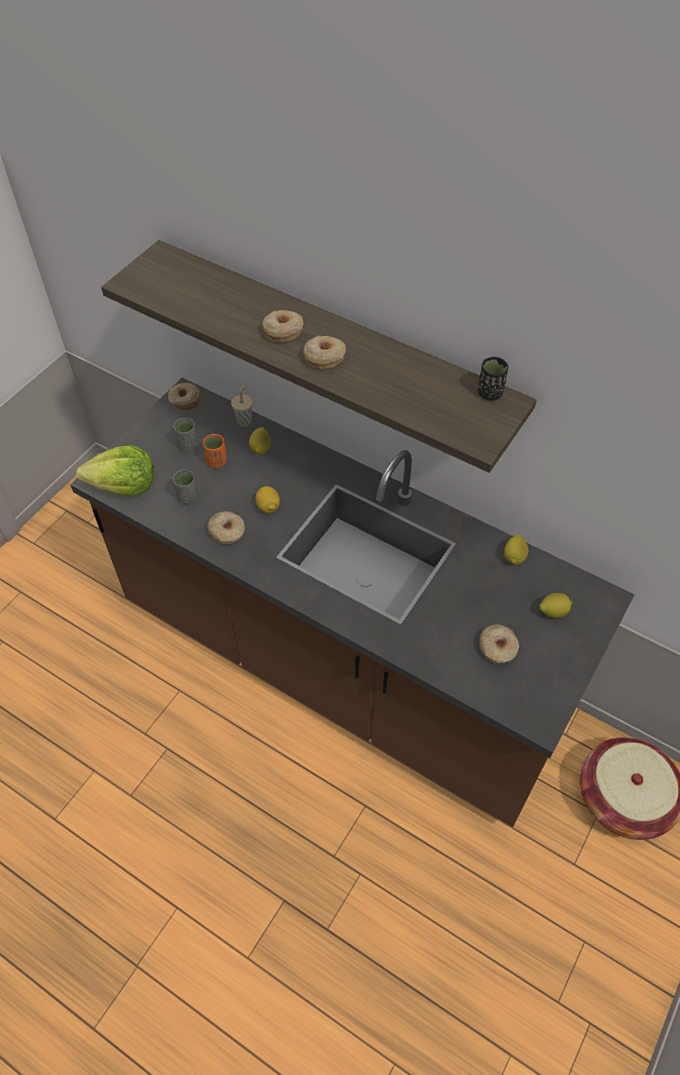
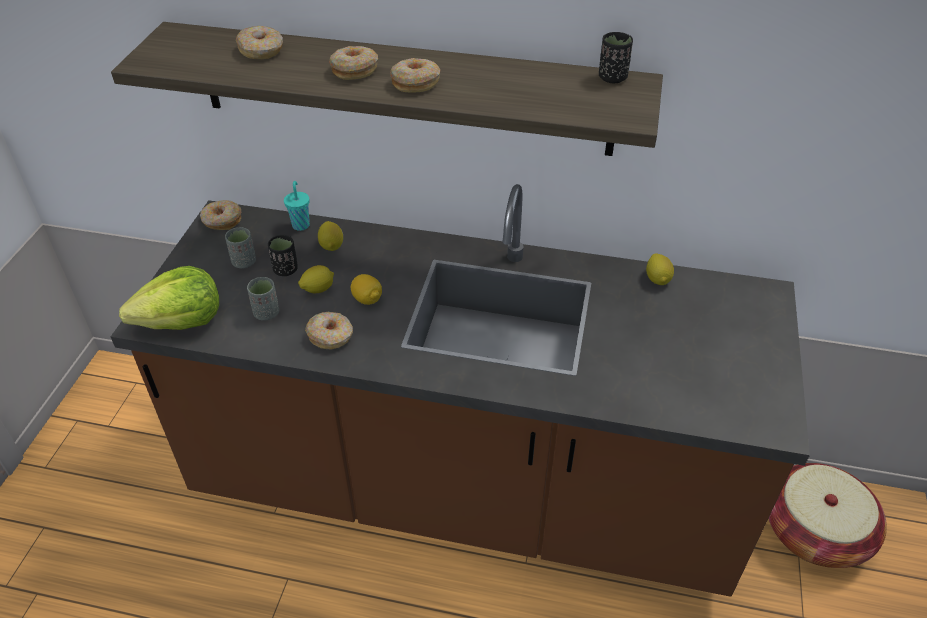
camera: 20 degrees left, 10 degrees down
(216, 461) = (285, 270): orange cup -> black cup
(244, 421) = (301, 224): beige cup -> turquoise cup
(498, 648) = (692, 369): donut -> donut (261, 50)
(553, 611) = (726, 318): lemon -> lemon (318, 289)

